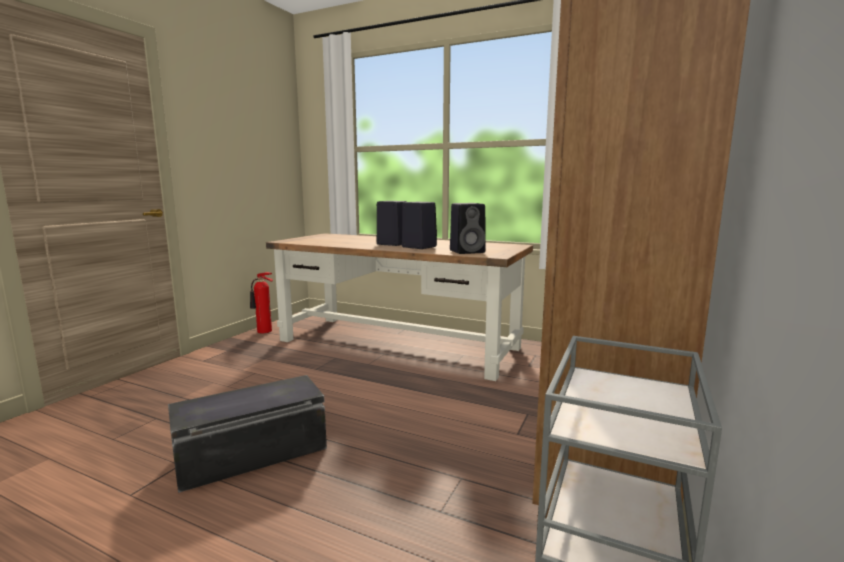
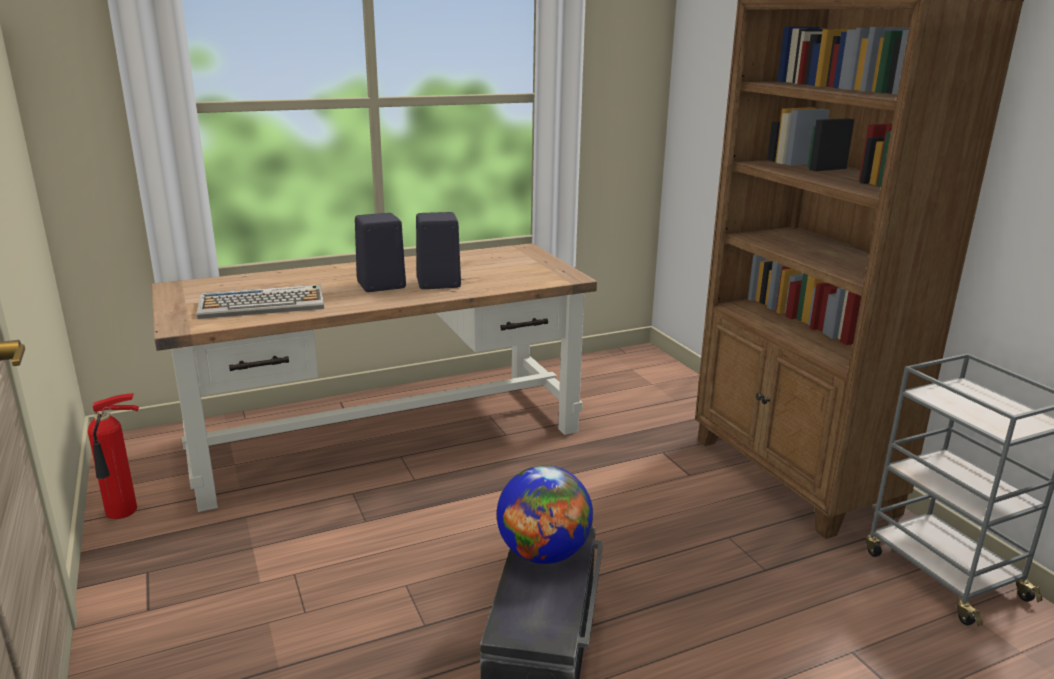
camera: 50 degrees left, 10 degrees up
(275, 391) = (543, 553): none -> globe
(329, 241) = (263, 304): none -> keyboard
(468, 251) = (521, 277): black speaker -> none

